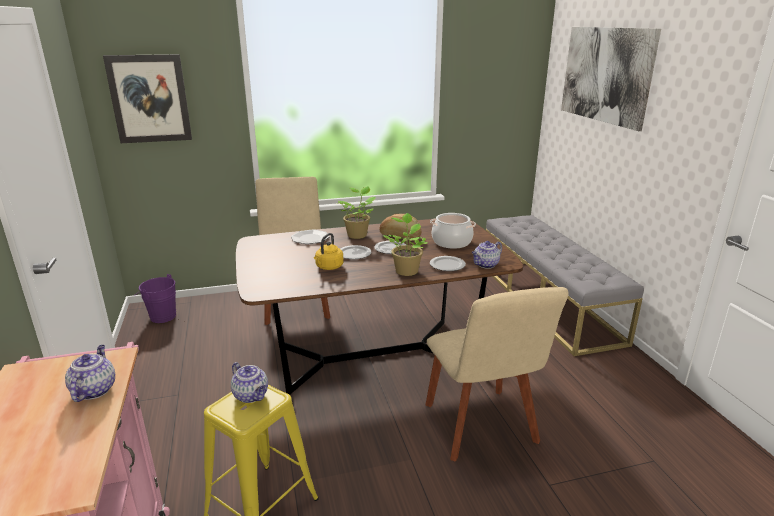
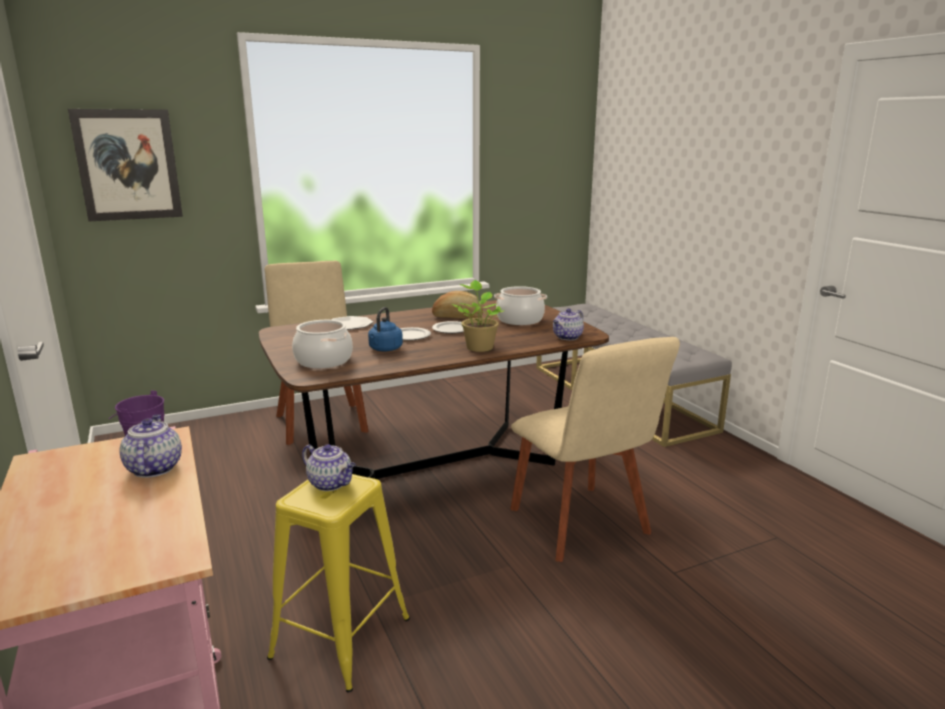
camera: 10 degrees left, 5 degrees down
(276, 276) = (323, 360): none -> cooking pot
(328, 267) = (384, 349): yellow kettle -> blue kettle
(357, 235) = (406, 319): potted plant -> none
(447, 265) = (524, 340): plate -> none
(605, 75) = (665, 134): picture -> none

